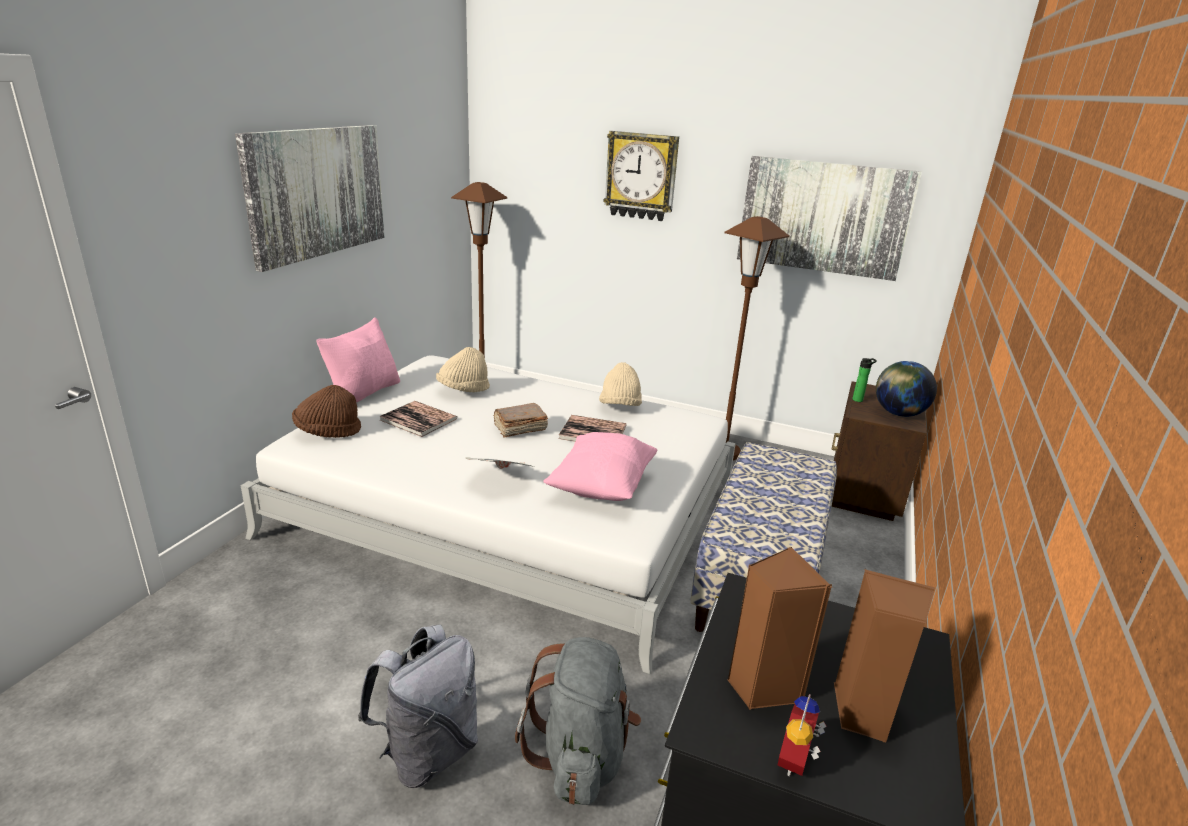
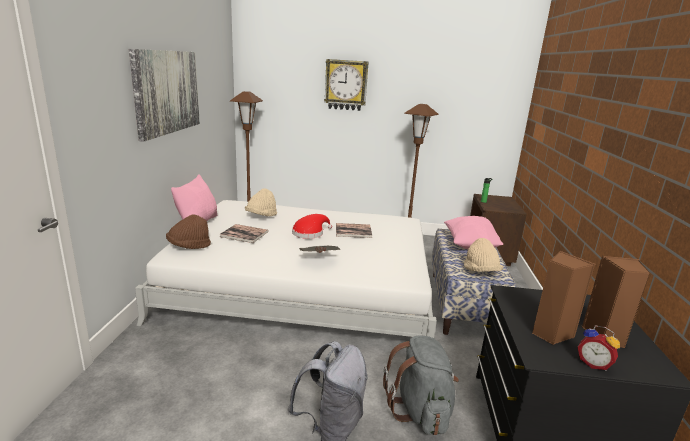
camera: 15 degrees left, 5 degrees down
(519, 428) = (310, 233): brown book -> red hat
(601, 487) = (378, 258): pink pillow -> pink pillow (470, 245)
(620, 406) = (358, 217): beige hat -> beige hat (480, 272)
(797, 762) = (593, 364): alarm clock -> alarm clock turned 60 degrees counterclockwise
(823, 217) = (452, 104): picture -> none
(898, 413) = (507, 206): globe -> none

